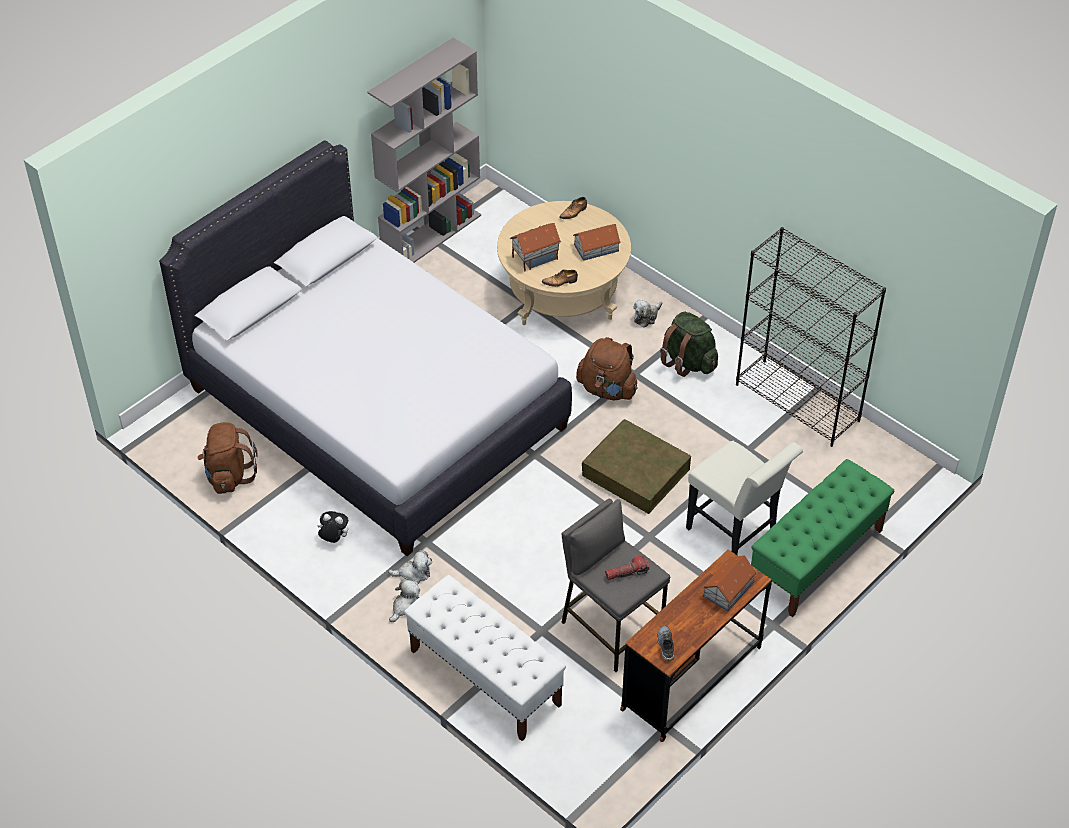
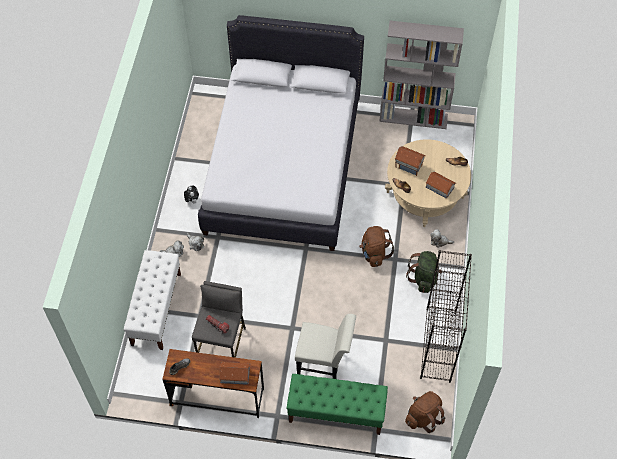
camera: 55 degrees right, 10 degrees up
(229, 475) = (198, 138): brown backpack -> brown backpack (423, 417)
(636, 472) = (329, 298): brown storage box -> none
(736, 533) = (324, 365): white chair -> white chair turned 90 degrees counterclockwise

